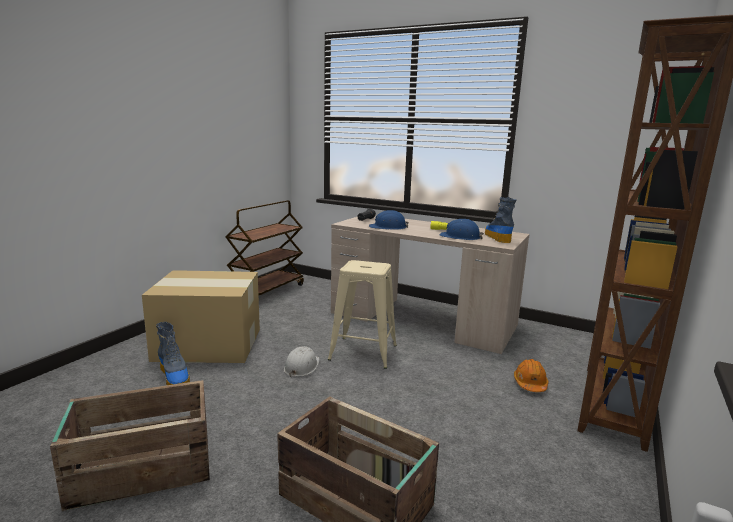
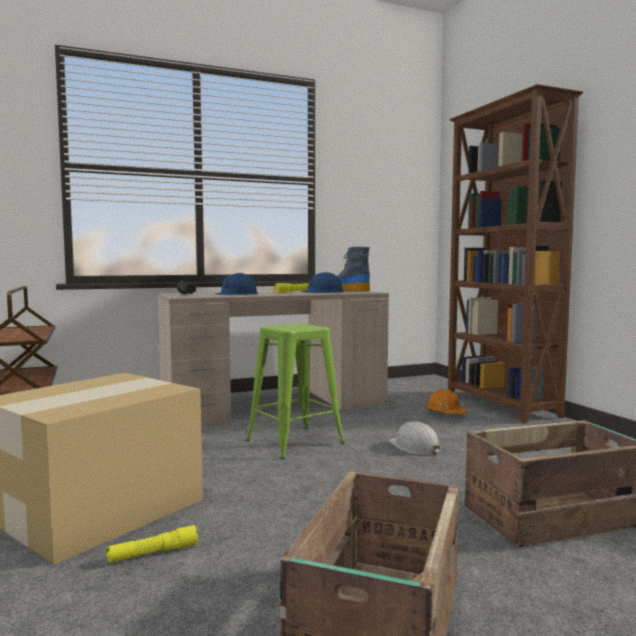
camera: 50 degrees left, 10 degrees down
(174, 377) = (153, 553): boot -> yellow flashlight
(301, 366) = (273, 474): white hard hat -> white hard hat (415, 447)
(364, 352) = (295, 442): beige stool -> green stool

